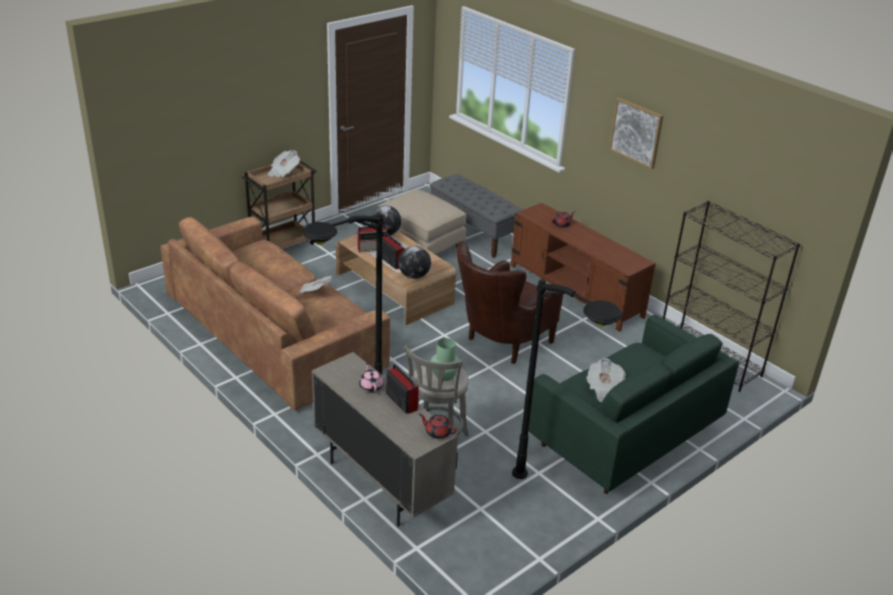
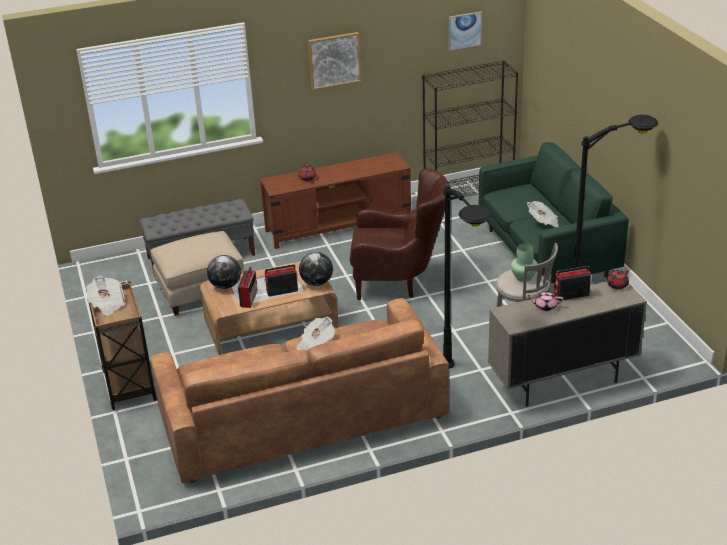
camera: 65 degrees left, 0 degrees up
(500, 345) = (399, 282): brown armchair -> brown armchair turned 60 degrees counterclockwise
(769, 180) = (464, 30): none -> picture

